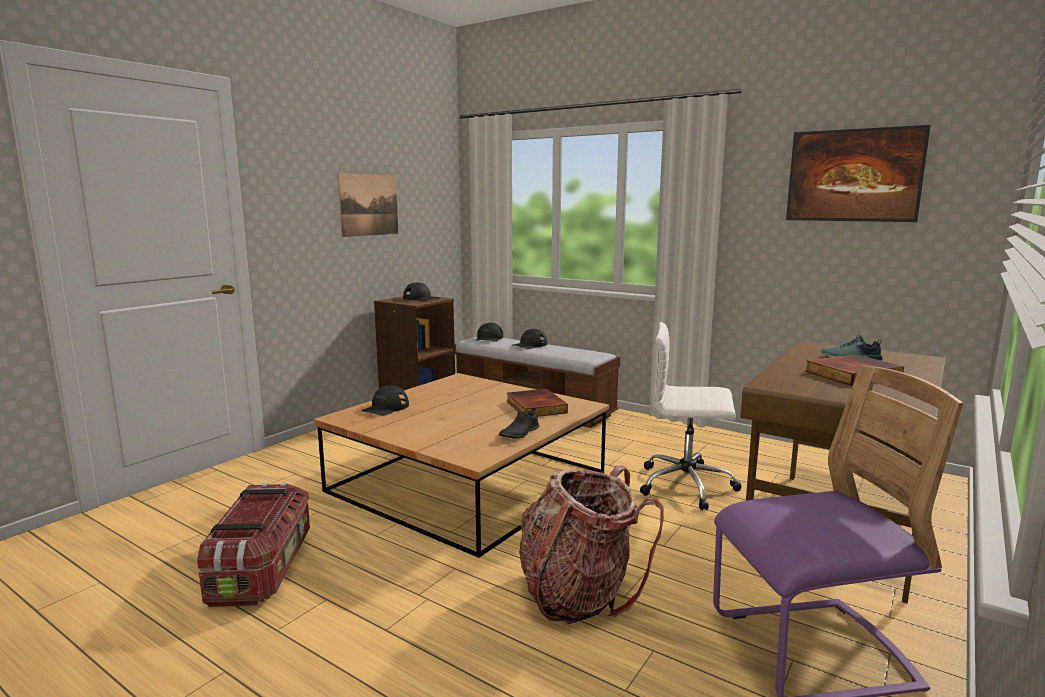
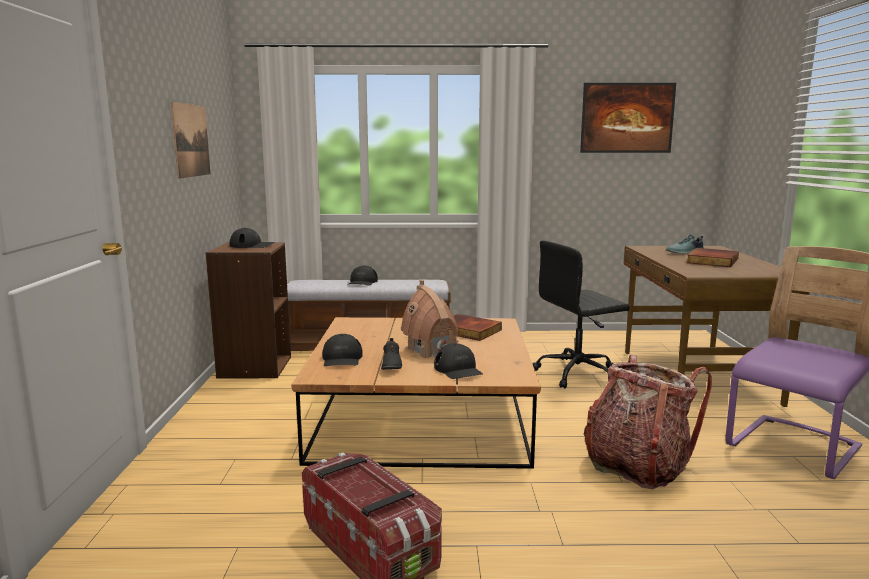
camera: 35 degrees left, 0 degrees up
(465, 417) = (431, 350): none -> toy house
(489, 338) = (310, 282): black cap -> black cap (458, 369)
(519, 433) = (503, 352): black shoe -> black shoe (391, 364)
(688, 485) = (578, 374): white office chair -> black office chair

